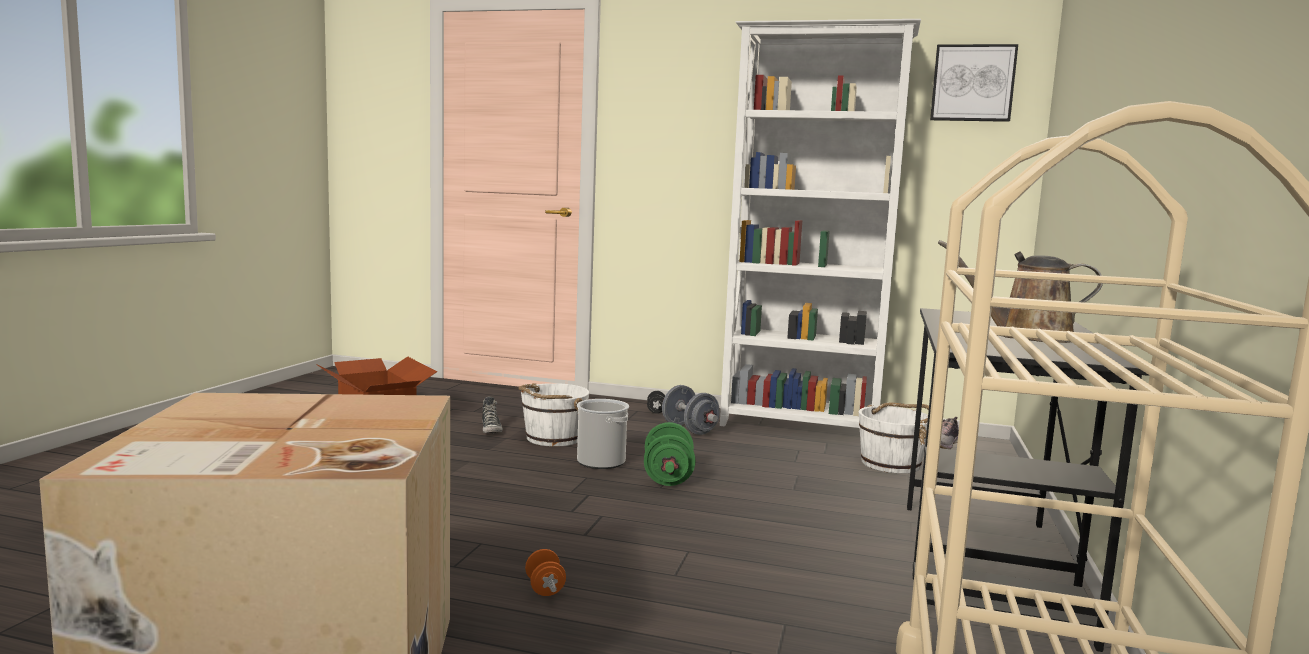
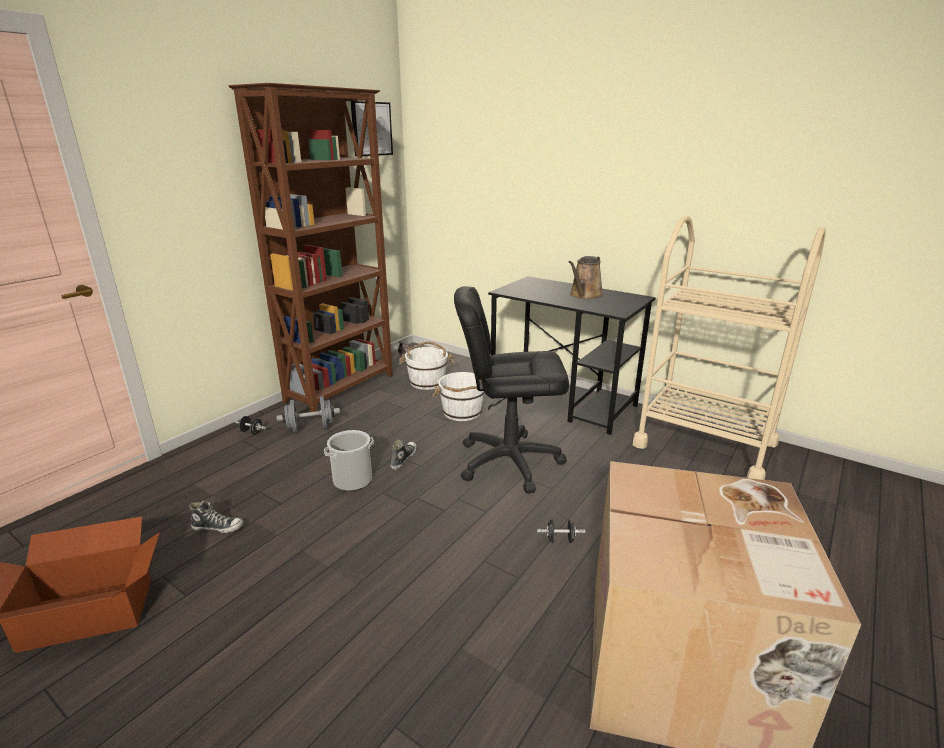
camera: 70 degrees left, 15 degrees up
(545, 588) = (560, 540): orange dumbbell -> black dumbbell
(552, 438) = (277, 495): white bucket -> white bucket (462, 412)
(668, 477) = (403, 458): green dumbbell -> shoe
(722, 538) = (509, 461): none -> black office chair
(800, 427) = (342, 388): white bookcase -> brown bookcase

